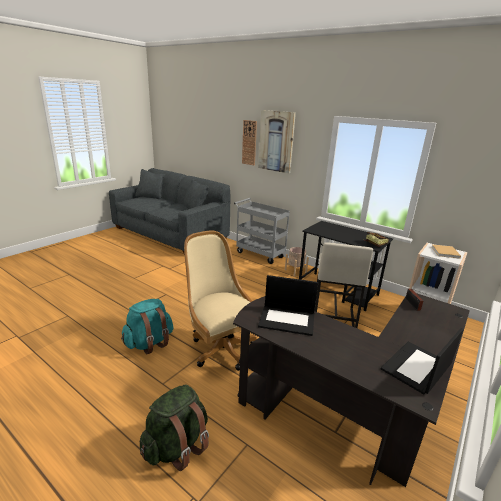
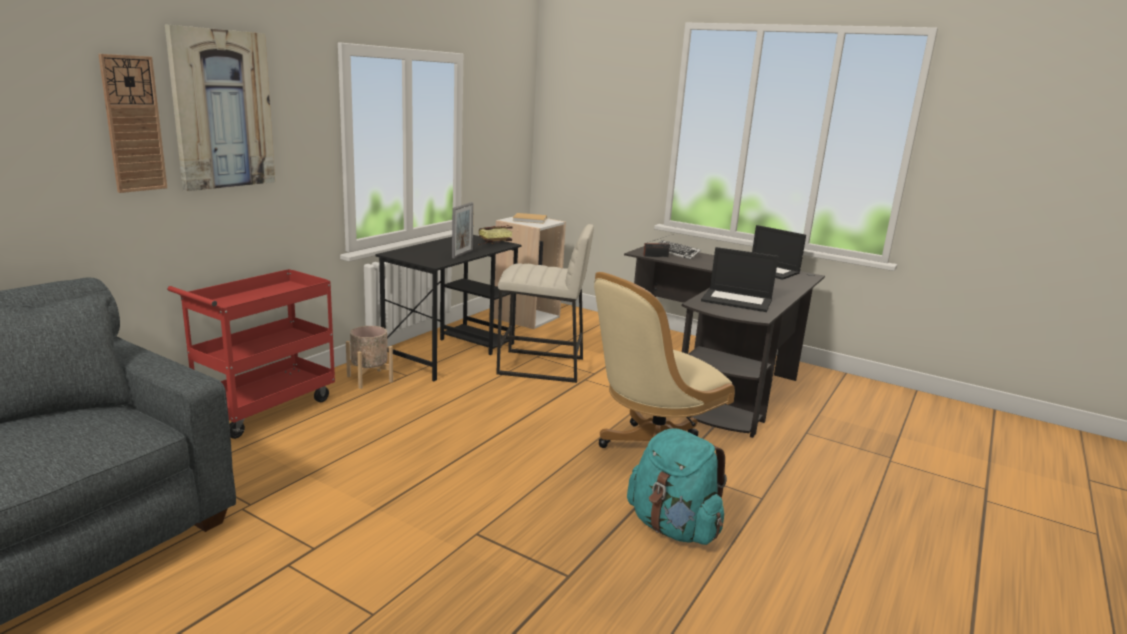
camera: 95 degrees left, 5 degrees down
(177, 446) = (847, 475): green backpack -> none
(259, 255) = (264, 412): grey cart -> red cart
(287, 320) = (737, 300): laptop -> laptop turned 105 degrees clockwise
(337, 236) = (462, 254): none -> picture frame
(438, 317) = (675, 253): none -> keyboard

